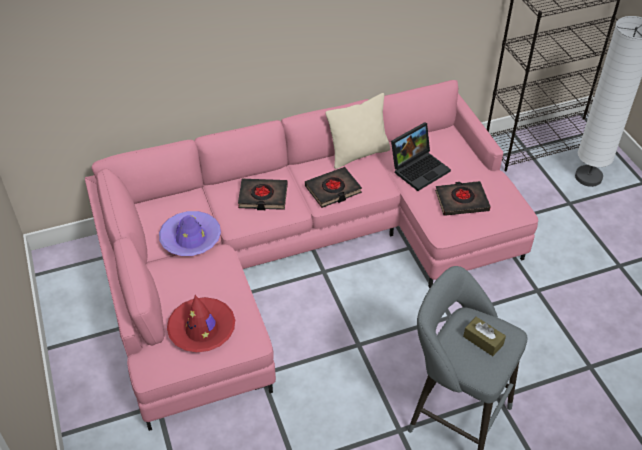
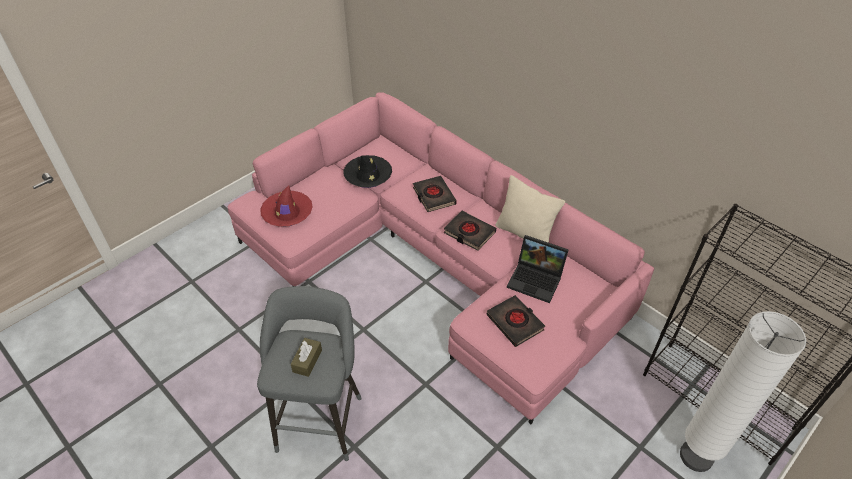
camera: 65 degrees right, 0 degrees up
(190, 238) = (368, 176): purple hat -> black hat

